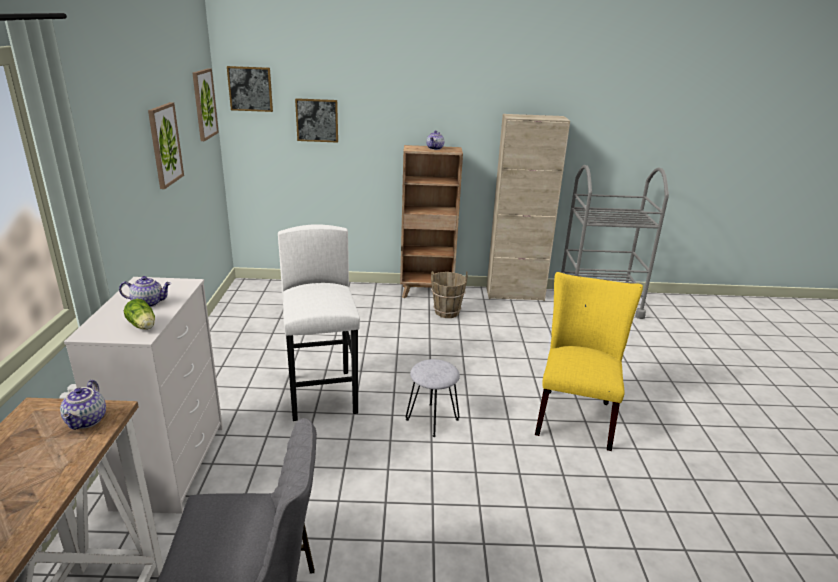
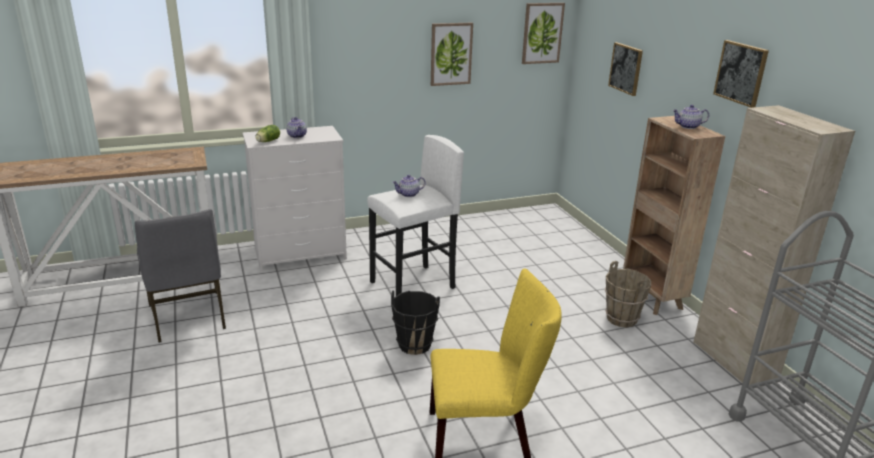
camera: 70 degrees right, 0 degrees up
(87, 421) = (185, 161): teapot -> teapot (408, 194)
(250, 89) = (592, 27): picture -> picture (741, 73)
(432, 419) = (414, 344): grey stool -> black bucket

